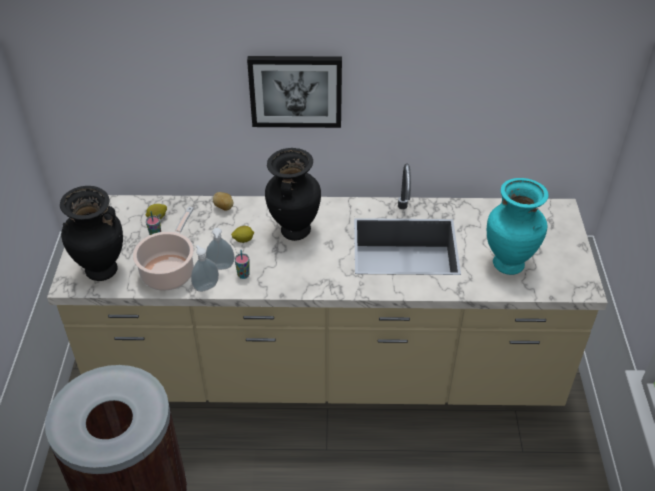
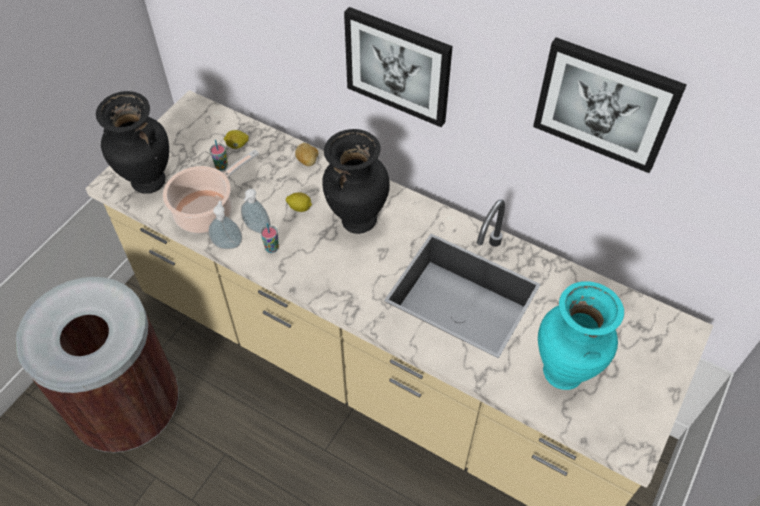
camera: 30 degrees right, 10 degrees up
(467, 57) = (605, 104): none -> picture

